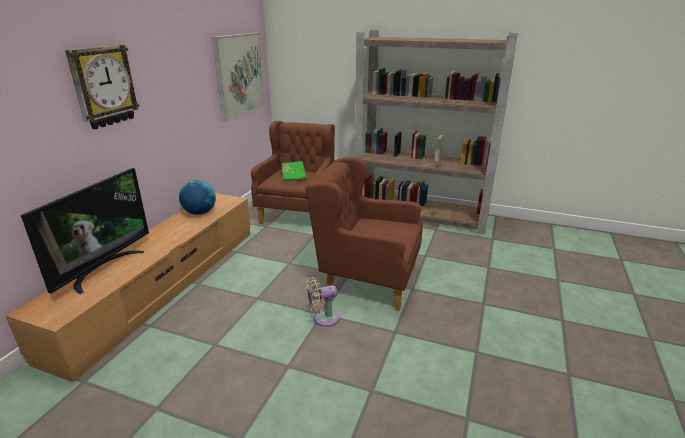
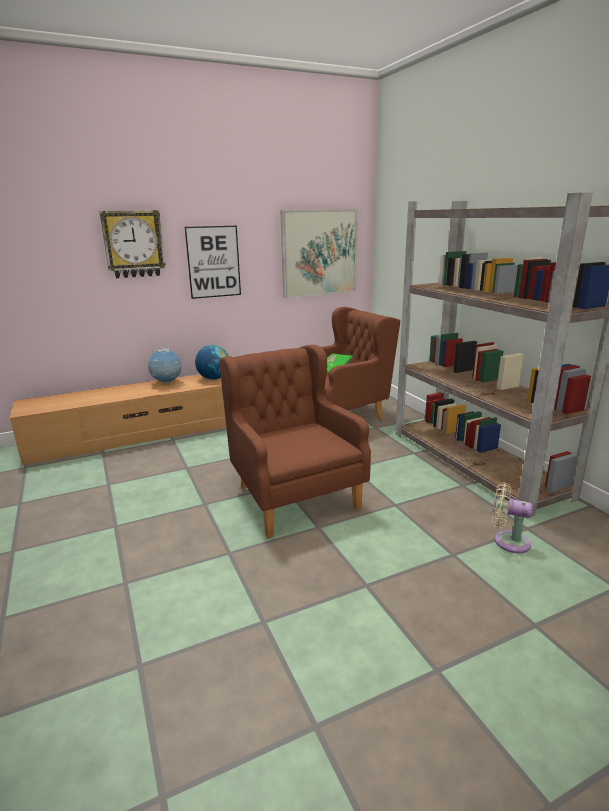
camera: 45 degrees right, 5 degrees down
(103, 268) = (94, 393): television -> none
(162, 231) = (167, 383): none -> globe
(171, 95) = (213, 262): none -> picture
(323, 318) = (199, 508): beige fan -> beige fan (507, 541)

